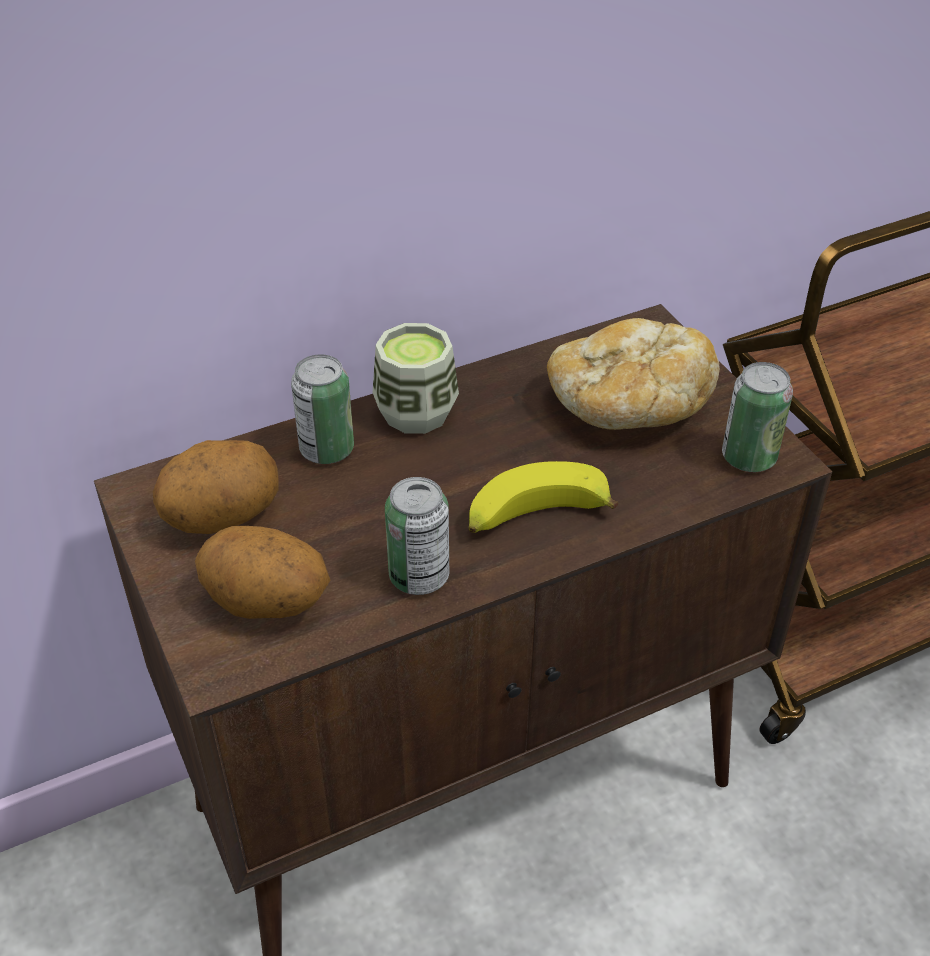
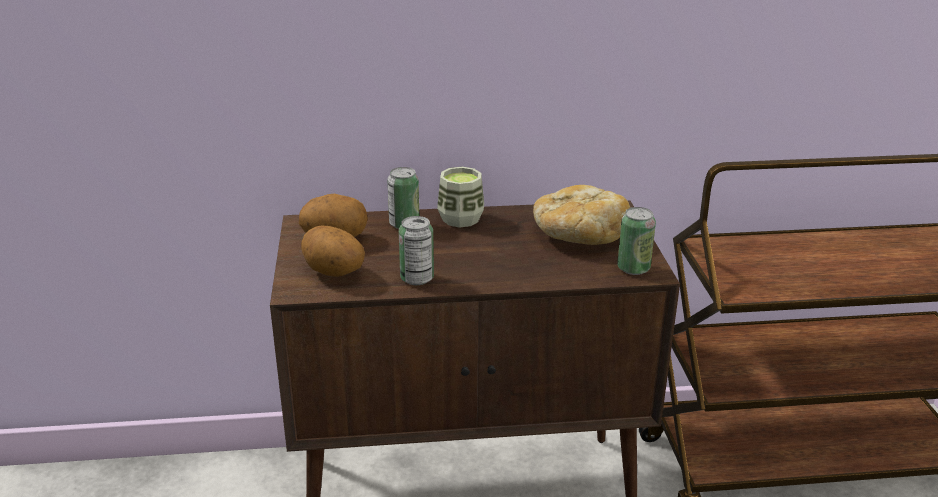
camera: 20 degrees right, 15 degrees down
(535, 518) = (494, 269): banana -> none

